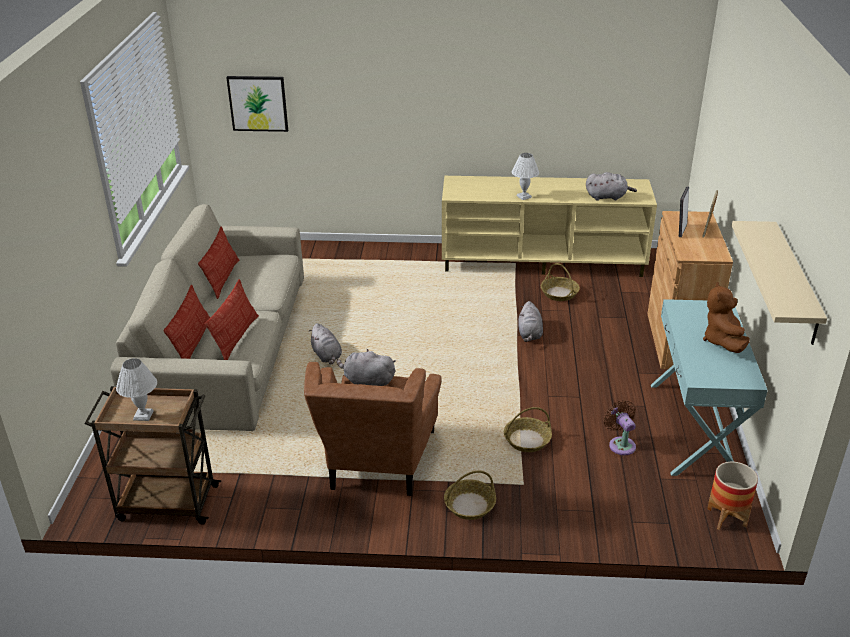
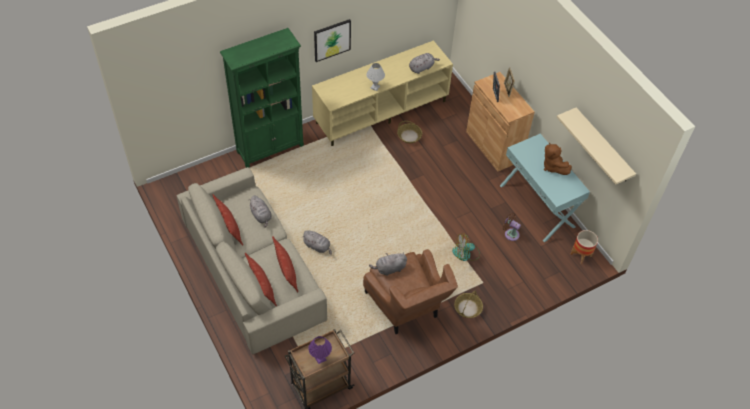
camera: 35 degrees left, 20 degrees up
(143, 415) = (320, 358): white table lamp -> purple table lamp
(258, 103) = (183, 91): picture -> picture (332, 40)
(369, 251) = (270, 148): none -> green bookcase
(527, 440) = (466, 254): basket -> fan
(529, 334) = (415, 176): grey plush toy -> grey plush toy (261, 216)

